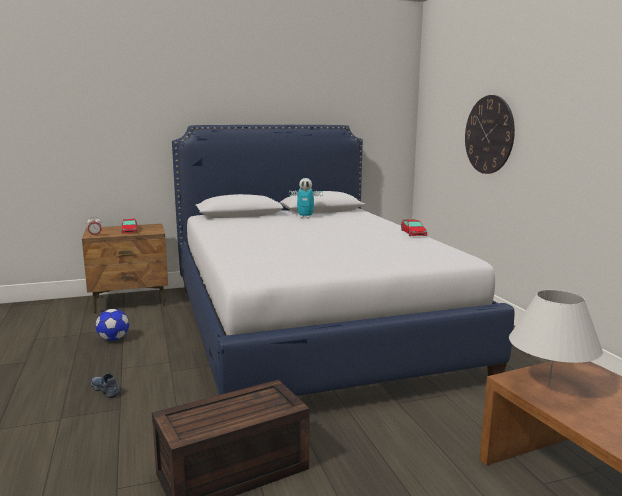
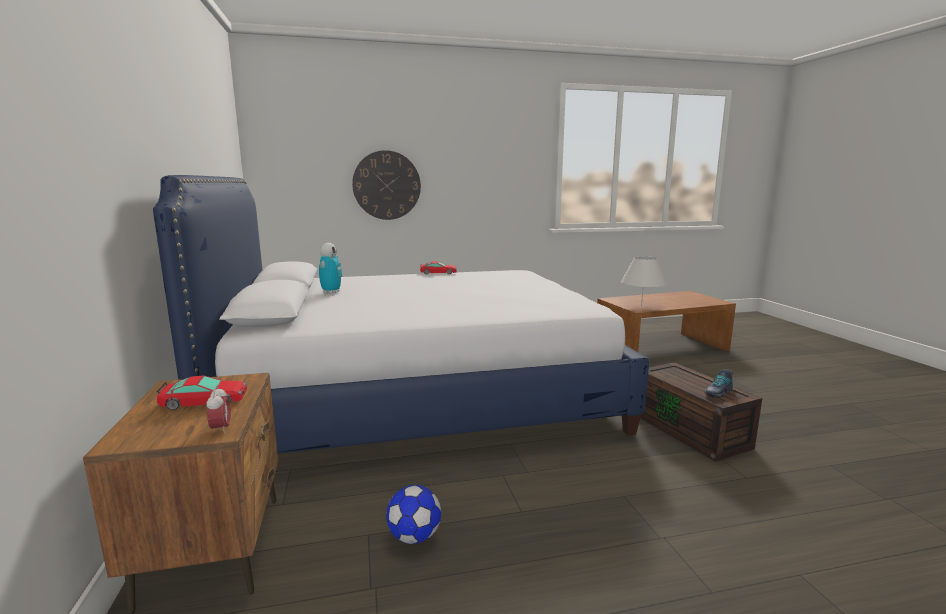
camera: 85 degrees left, 0 degrees up
(106, 390) = (584, 514): shoe -> shoe (718, 392)

